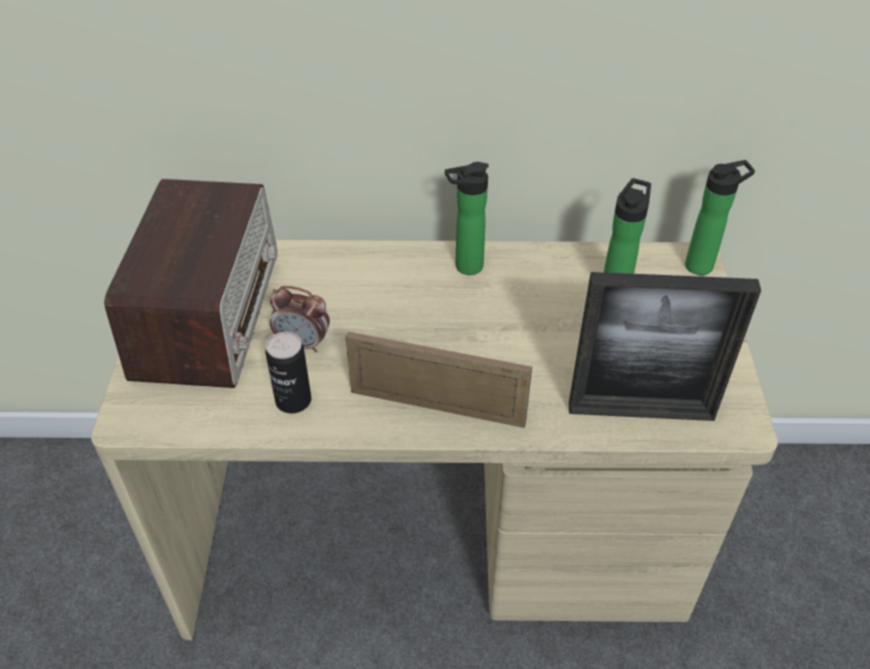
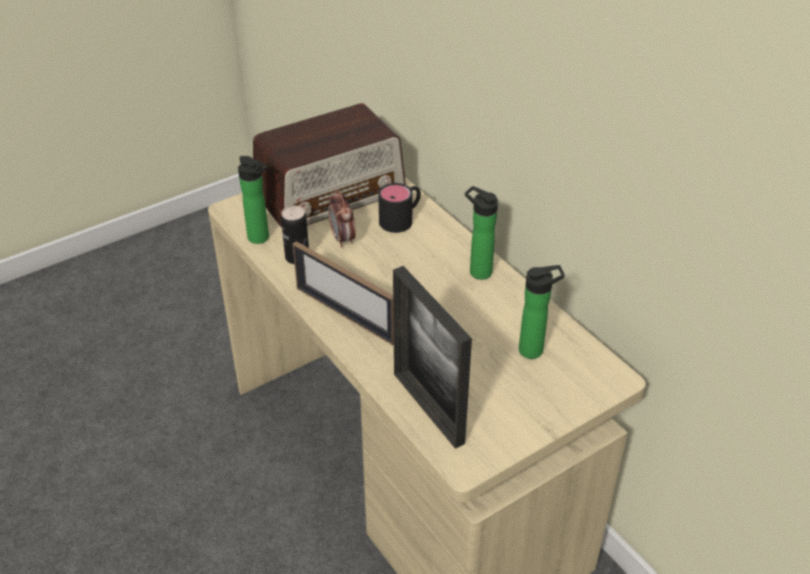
camera: 55 degrees right, 5 degrees down
(320, 278) = (401, 218): none -> black mug
(437, 407) = (345, 314): picture frame -> picture frame turned 150 degrees clockwise
(703, 265) = (613, 385): bottle -> bottle (261, 239)

